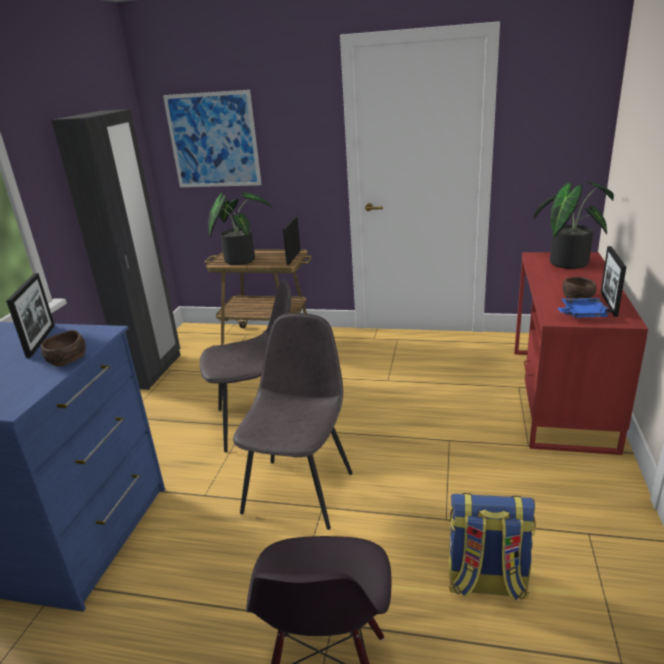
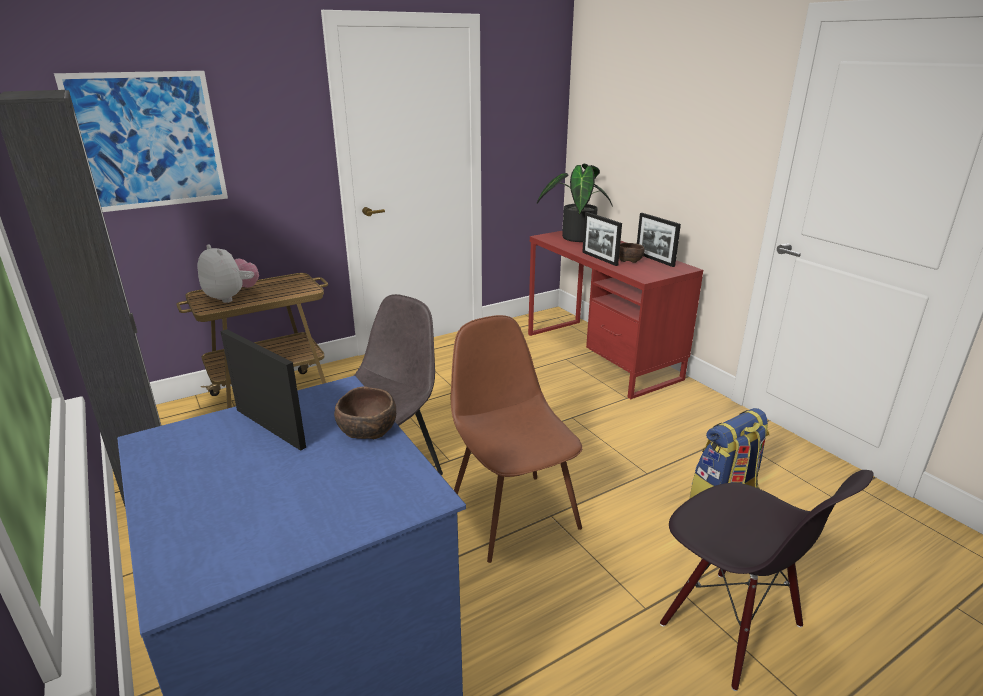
camera: 45 degrees left, 0 degrees up
(241, 259) = (232, 297): potted plant -> plush toy
(293, 257) = (303, 282): picture frame -> picture frame (599, 258)
(299, 490) = (512, 513): grey chair -> brown chair
(582, 314) = (652, 270): blue tray -> none

